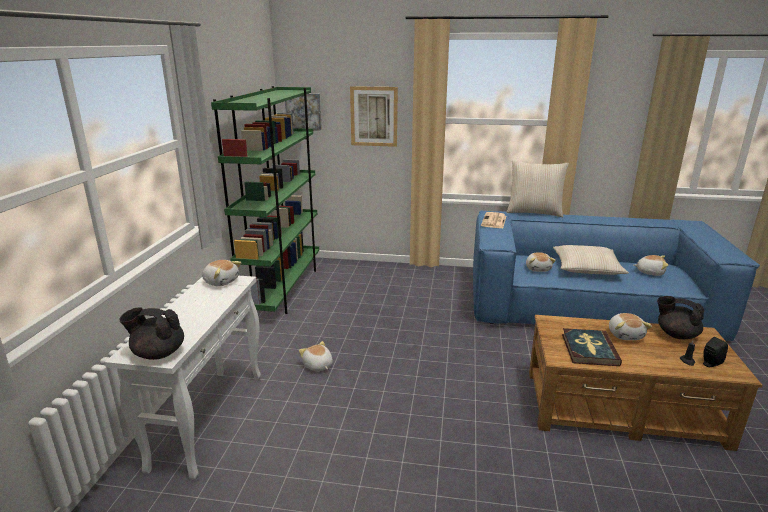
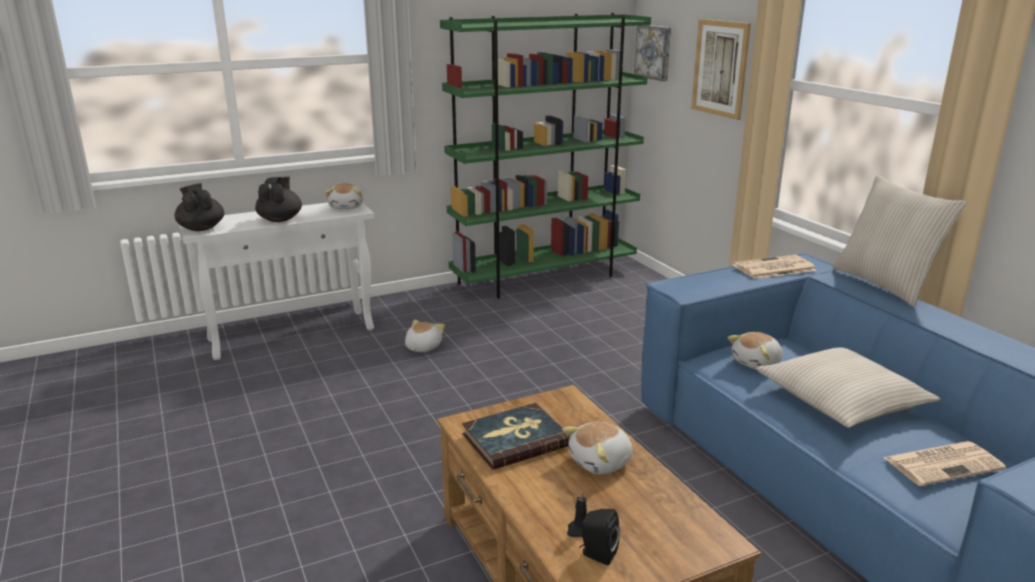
camera: 55 degrees right, 0 degrees up
(650, 272) = (943, 463): plush toy -> newspaper
(676, 334) = (667, 509): black teapot -> black teapot (280, 219)

